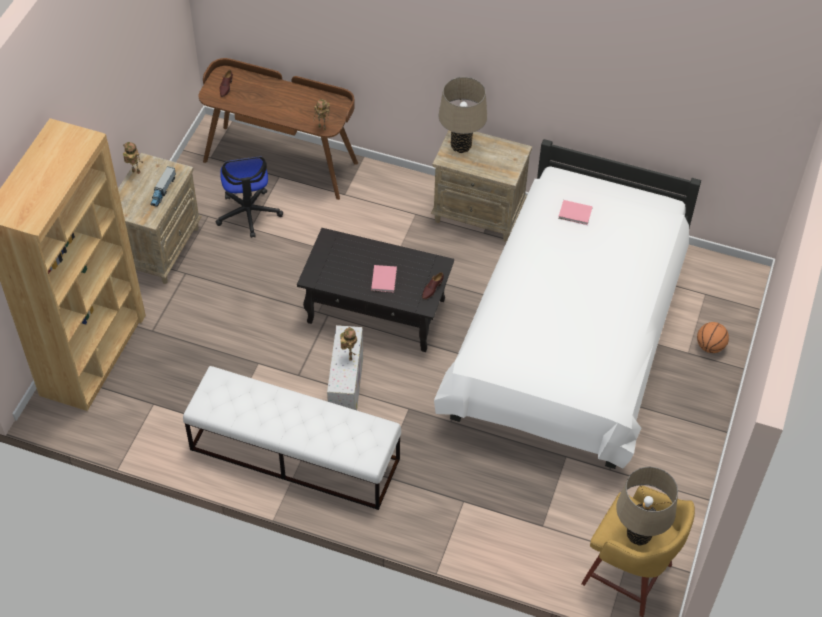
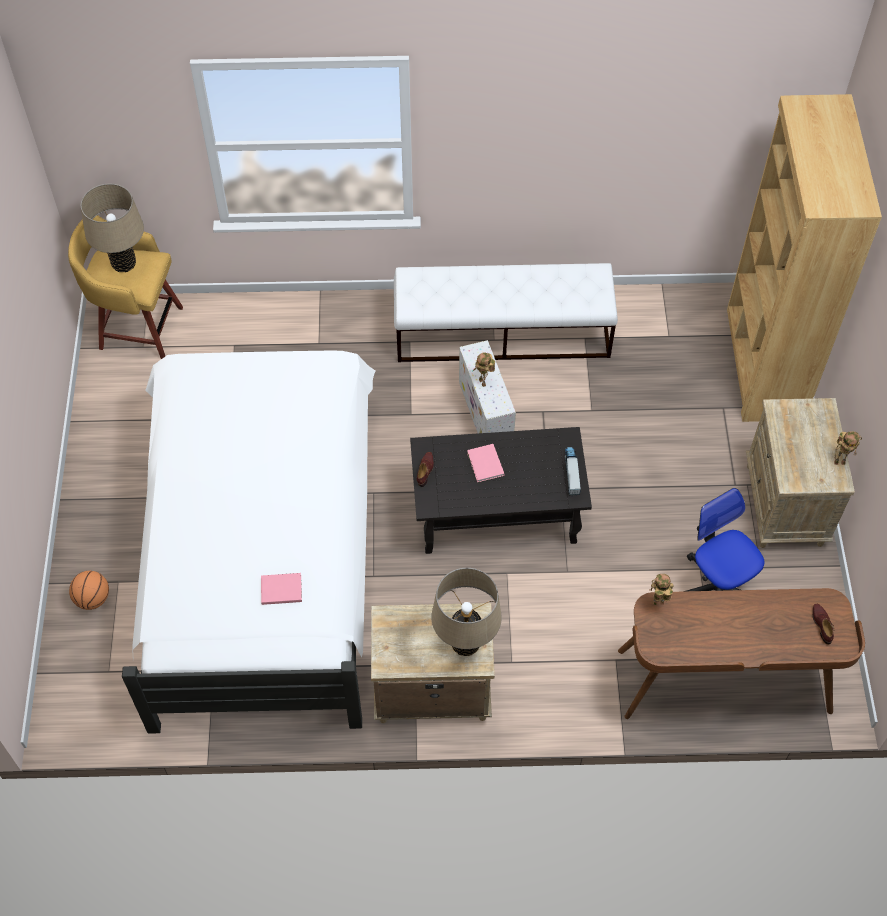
camera: 160 degrees right, 5 degrees up
(163, 190) = (790, 449): toy truck -> toy truck (571, 473)

